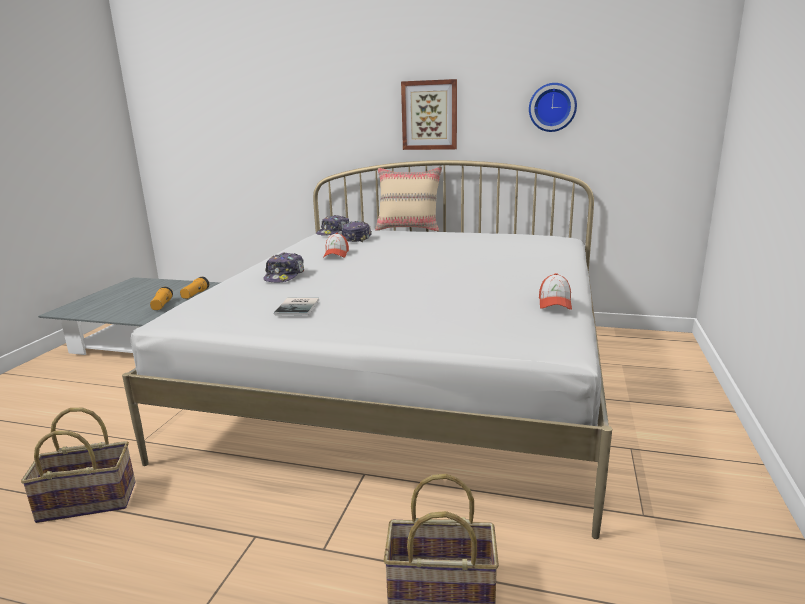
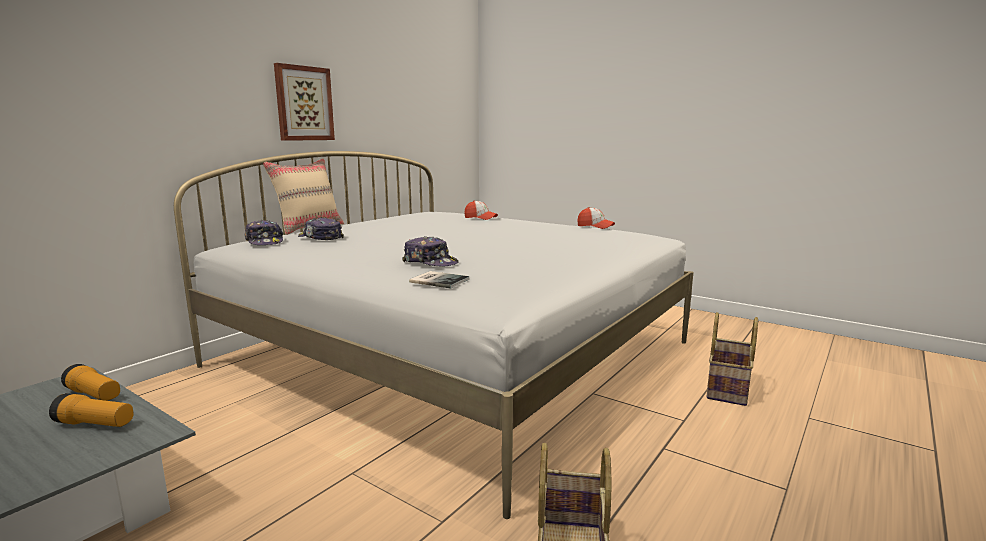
camera: 70 degrees left, 5 degrees down
(299, 307) = (544, 263): book -> book (439, 280)
(336, 254) = (376, 246): cap -> cap (480, 218)
(552, 107) = (397, 104): wall clock -> none

